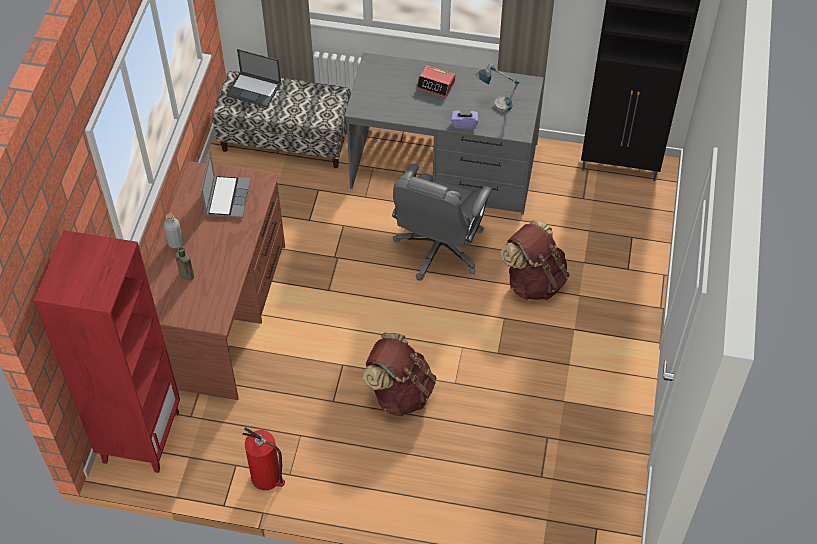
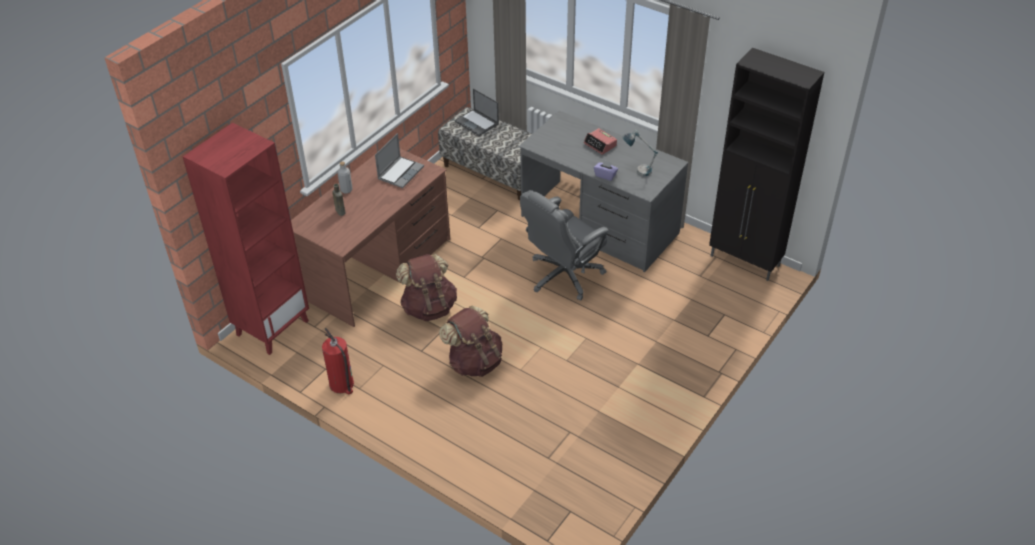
camera: 25 degrees right, 10 degrees down
(534, 281) = (625, 320): brown backpack -> brown backpack (429, 307)

